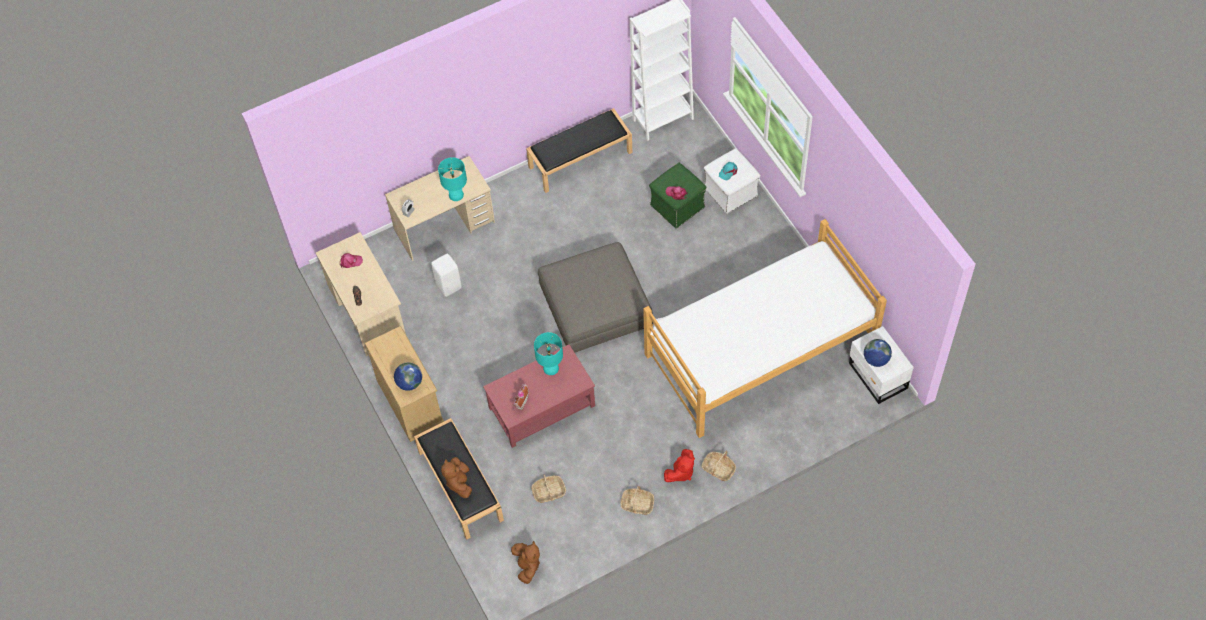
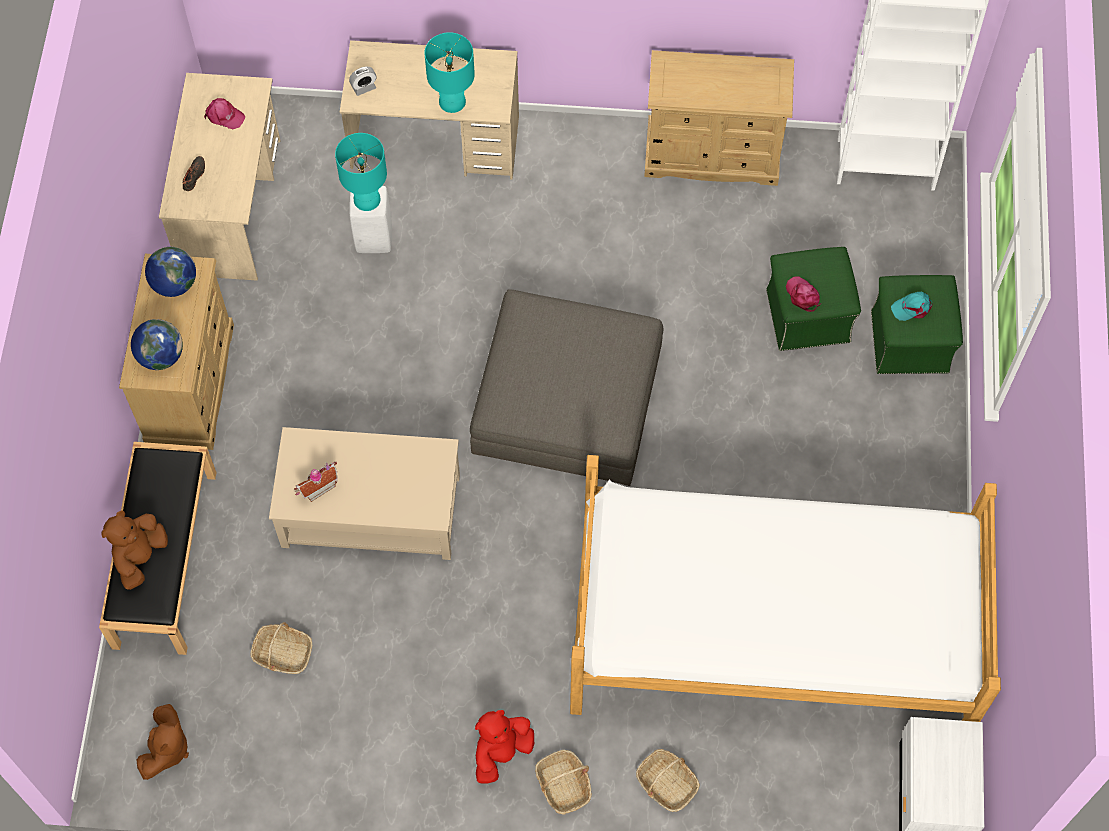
camera: 30 degrees right, 5 degrees up
(541, 406) = (370, 510): red coffee table -> beige coffee table
(550, 368) = (402, 461): turquoise table lamp -> turquoise table lamp (366, 199)
(580, 159) = (712, 154): black bench -> beige dresser
(637, 504) = (398, 760): basket -> basket (666, 784)
(681, 472) = (501, 752): red plush toy -> red plush toy turned 150 degrees clockwise
(731, 192) = (909, 342): white ottoman -> green ottoman
(876, 359) = (929, 773): globe -> globe (174, 284)

